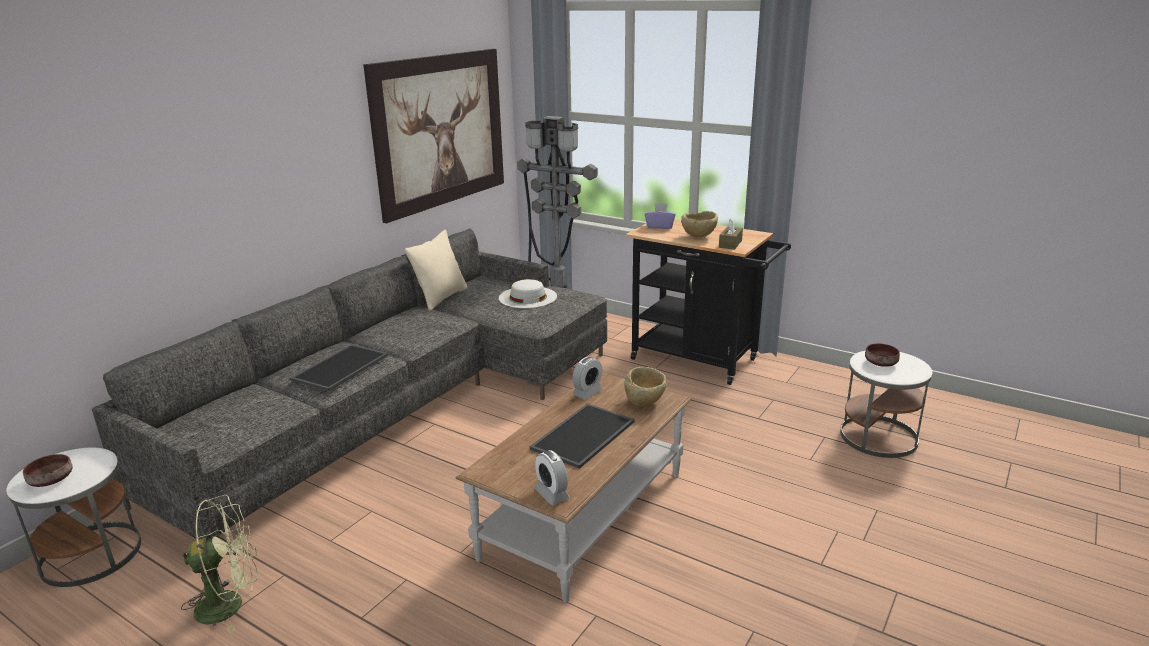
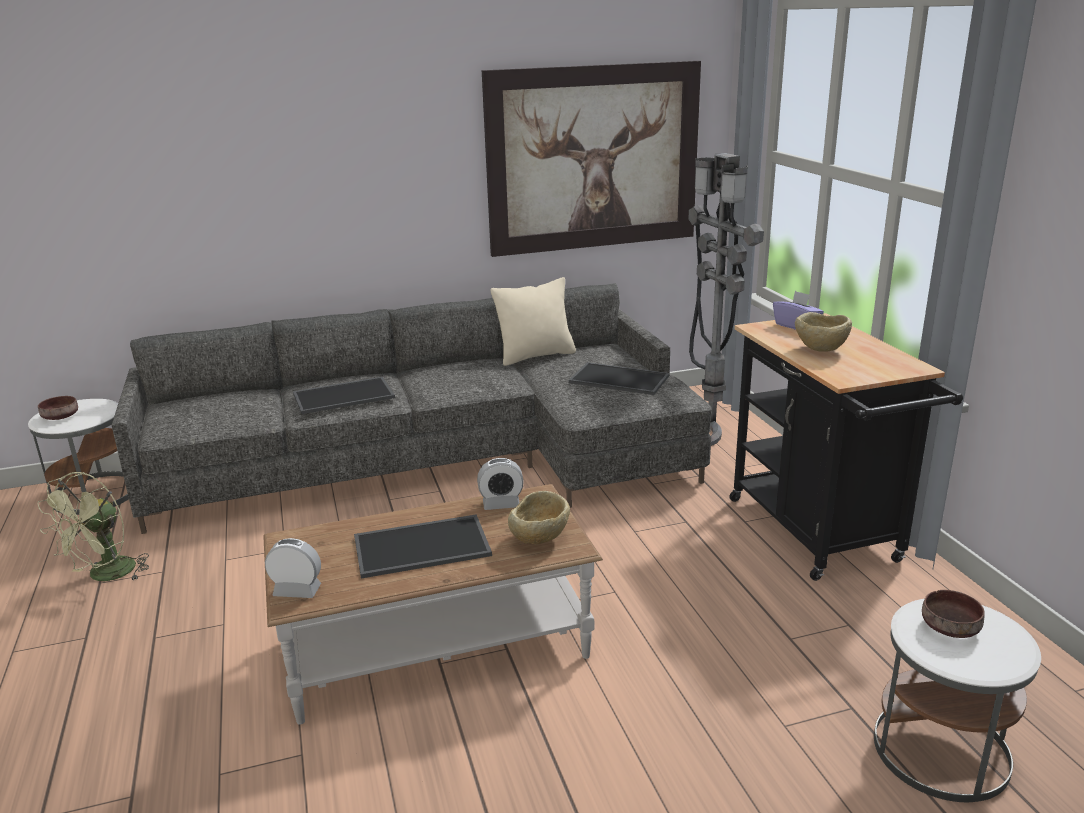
camera: 40 degrees right, 0 degrees up
(230, 604) = (106, 576): green fan -> green fan turned 90 degrees clockwise
(527, 297) = (617, 379): white hat -> tray
(552, 494) = (297, 591): alarm clock -> alarm clock turned 90 degrees clockwise
(730, 244) = (845, 370): brown tissue box -> none

